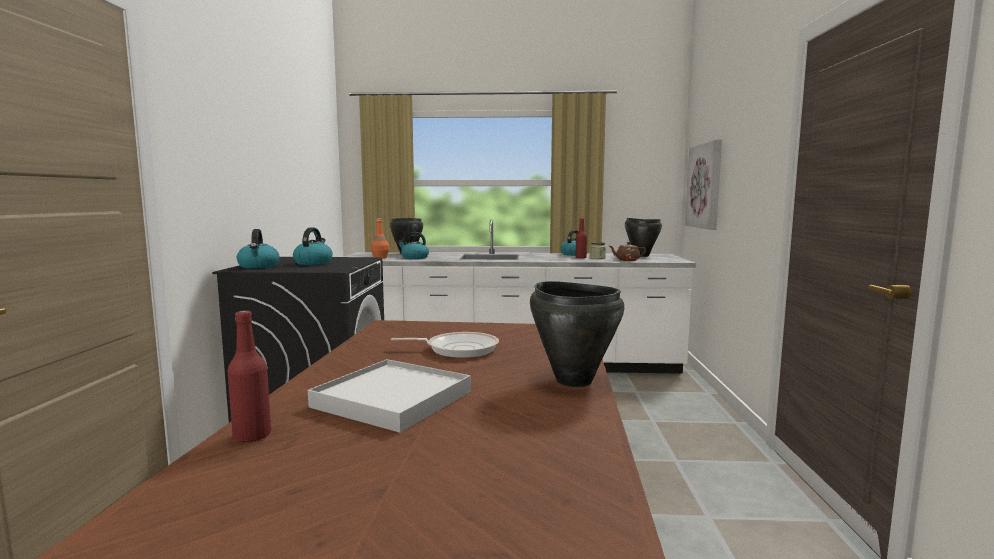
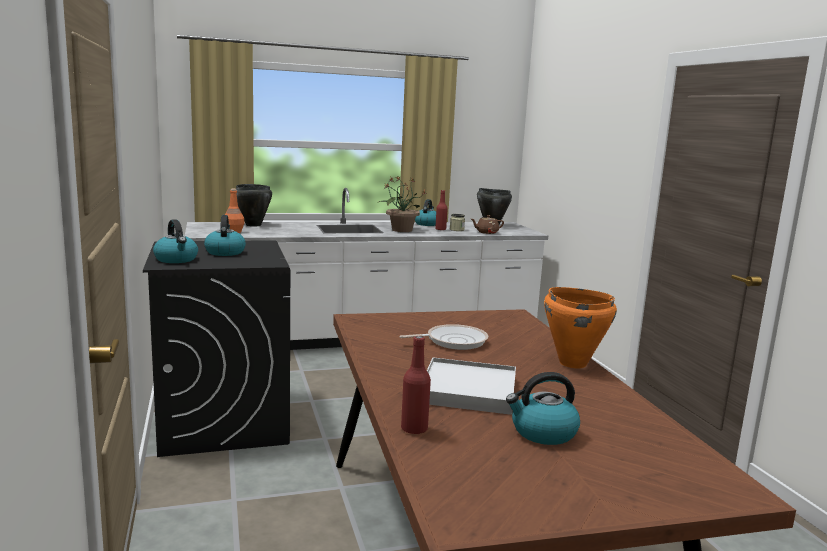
camera: 20 degrees left, 5 degrees up
(414, 258) = (272, 231): kettle -> kettle (542, 432)
(539, 258) = (401, 230): none -> potted plant
(573, 380) = (572, 363): black cooking pot -> orange cooking pot
(705, 186) = (554, 162): picture -> none

